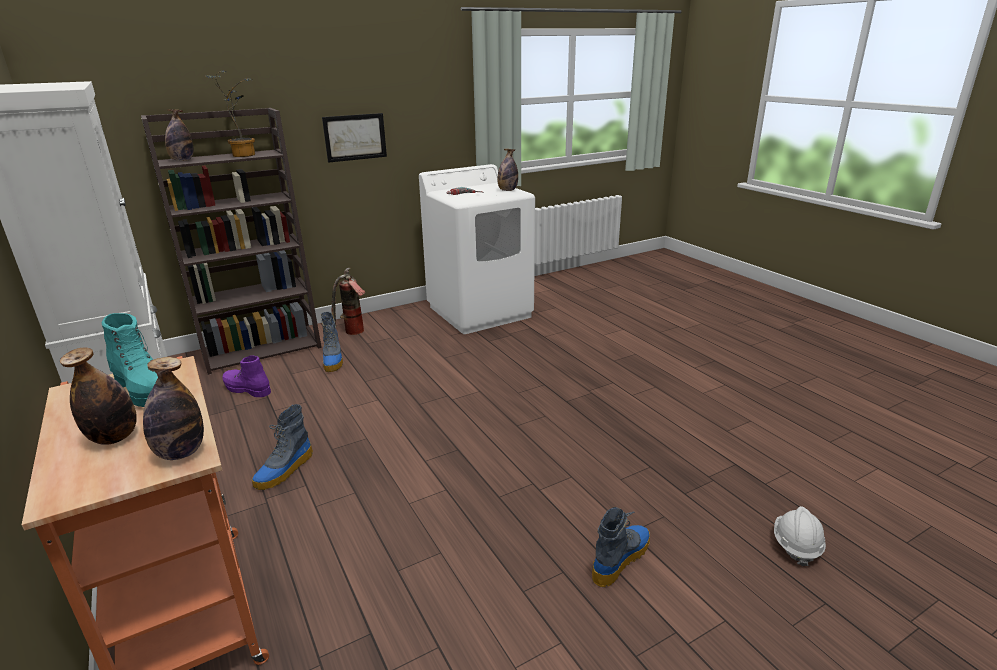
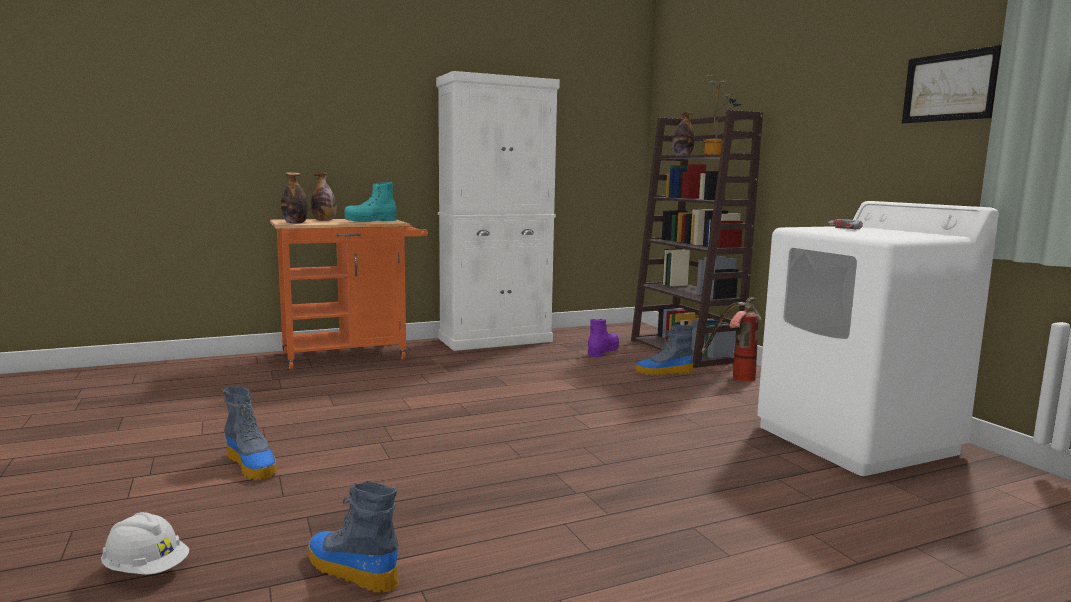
camera: 95 degrees right, 15 degrees down
(284, 470) = (471, 365): boot -> boot (350, 569)
(355, 137) = (835, 149): picture -> picture (949, 87)
(507, 190) = (895, 235): bottle -> none

